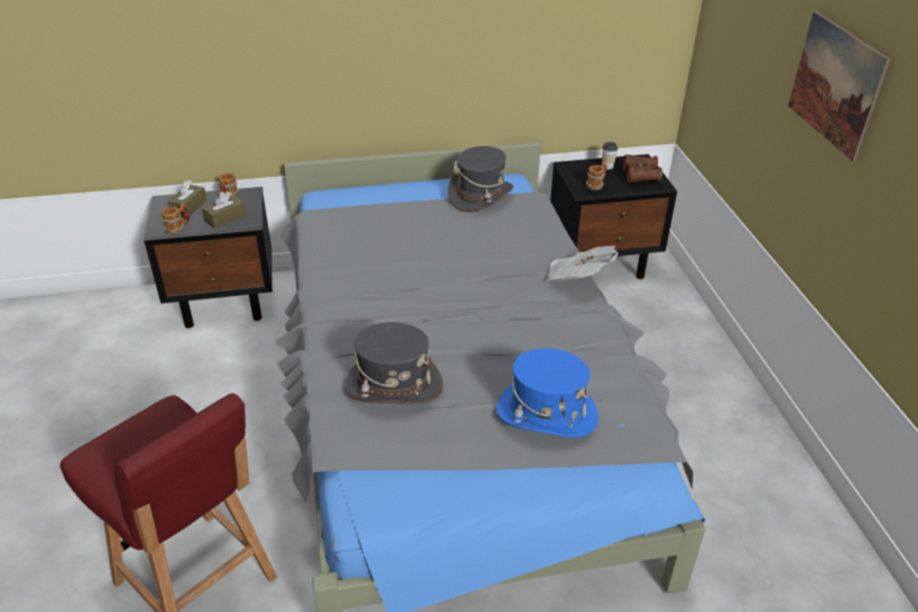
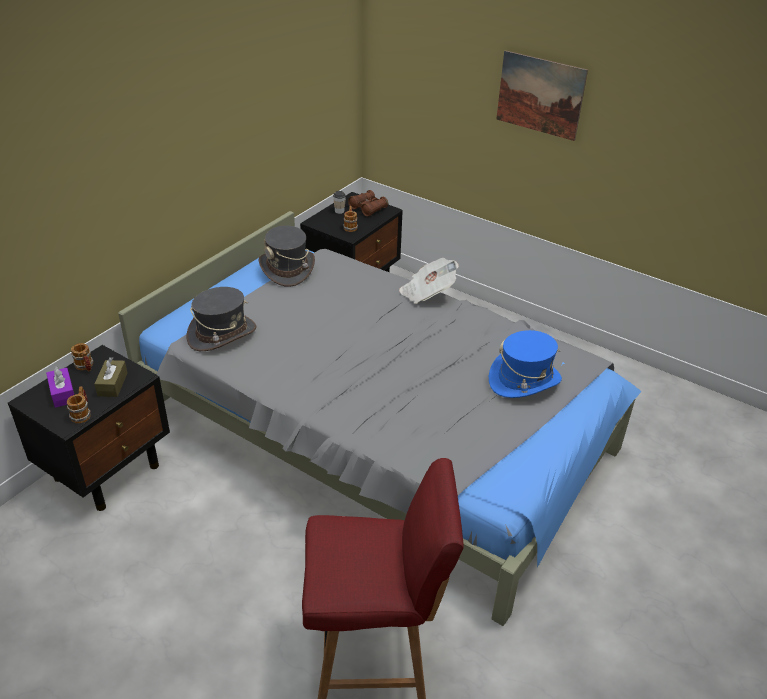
camera: 45 degrees left, 0 degrees up
(189, 207) = (62, 393): brown tissue box -> purple tissue box
(393, 386) = (423, 420): grey hat -> grey hat (222, 334)

